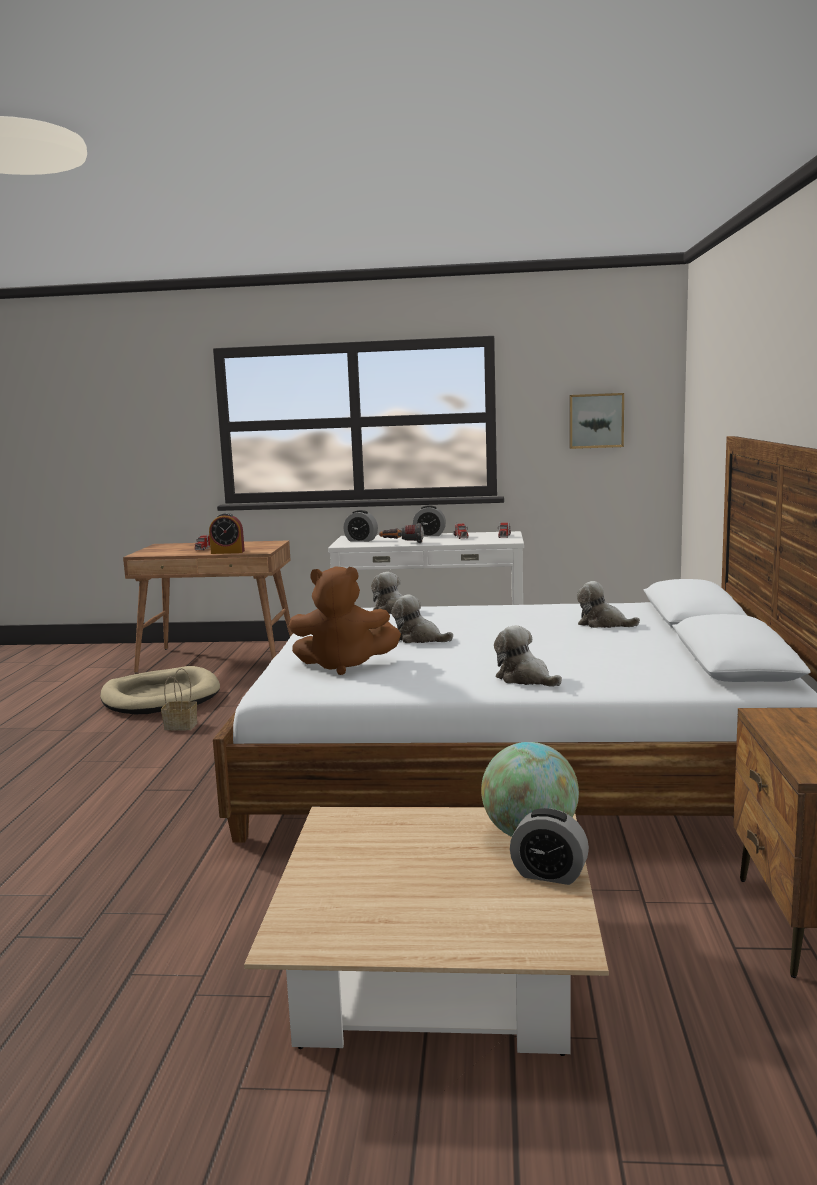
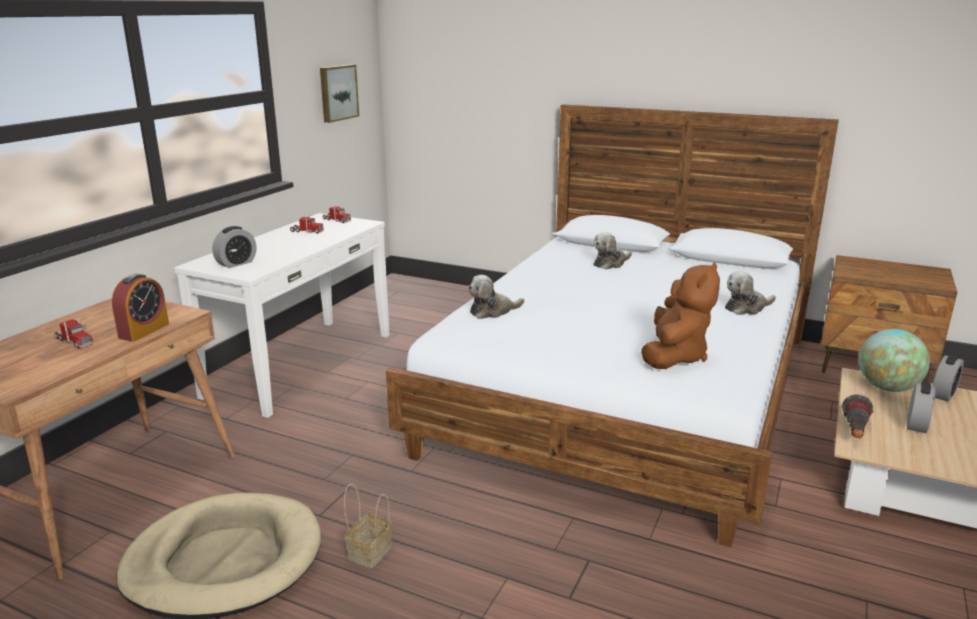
camera: 70 degrees left, 10 degrees up
(402, 543) = (297, 253): flashlight -> flashlight (854, 432)
(419, 639) = (603, 319): plush toy -> none
(429, 535) = (269, 238): alarm clock -> alarm clock (916, 424)

